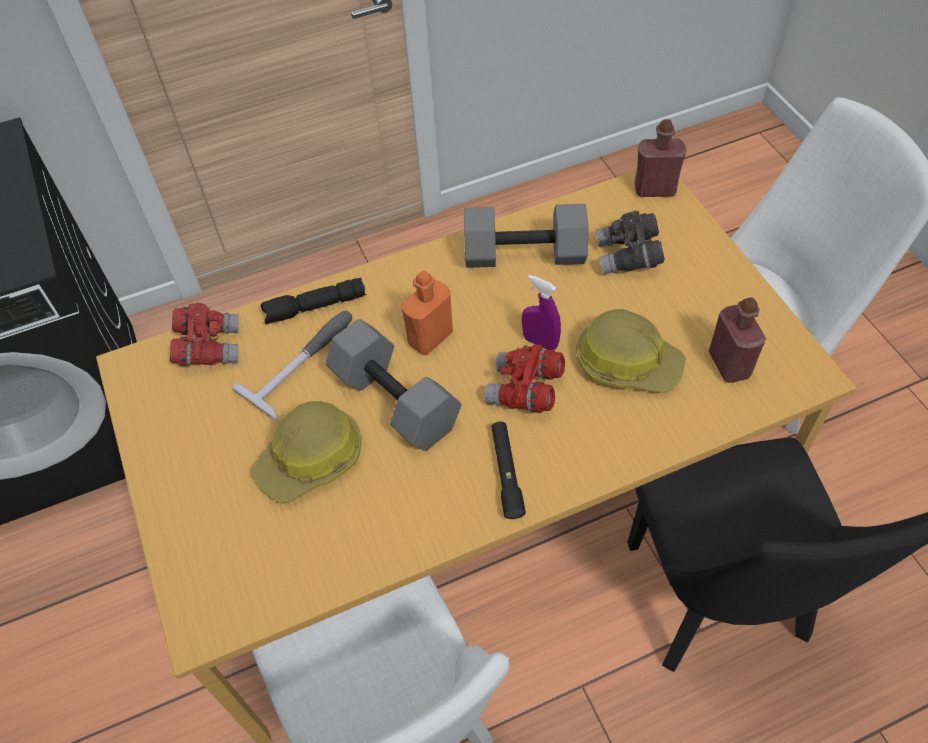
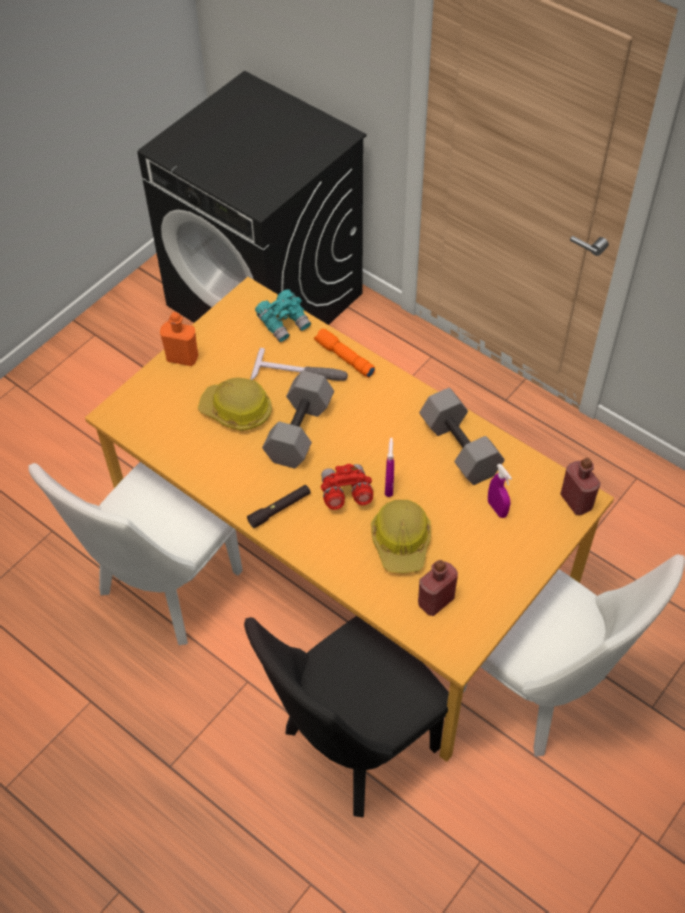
camera: 60 degrees right, 0 degrees up
(209, 347) = (284, 323): red binoculars -> turquoise binoculars
(314, 308) = (344, 358): black flashlight -> orange flashlight
(430, 337) = (357, 427): orange bottle -> orange bottle (182, 358)
(628, 257) = (497, 509): grey binoculars -> purple spray bottle

